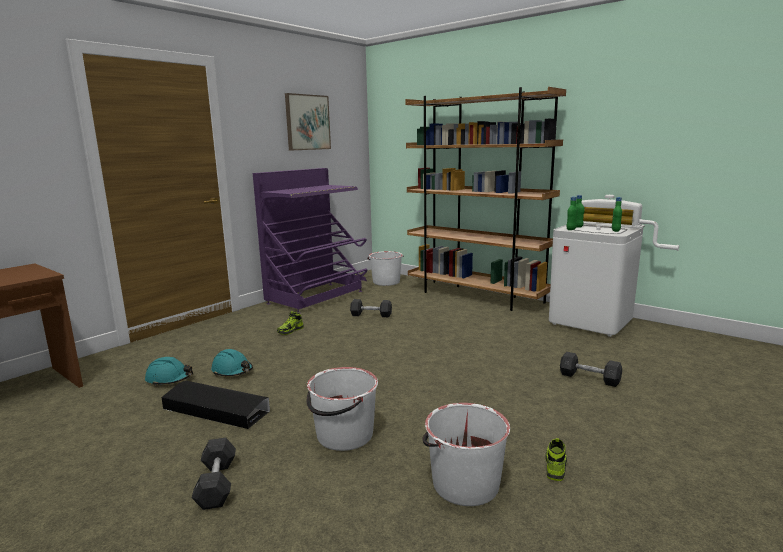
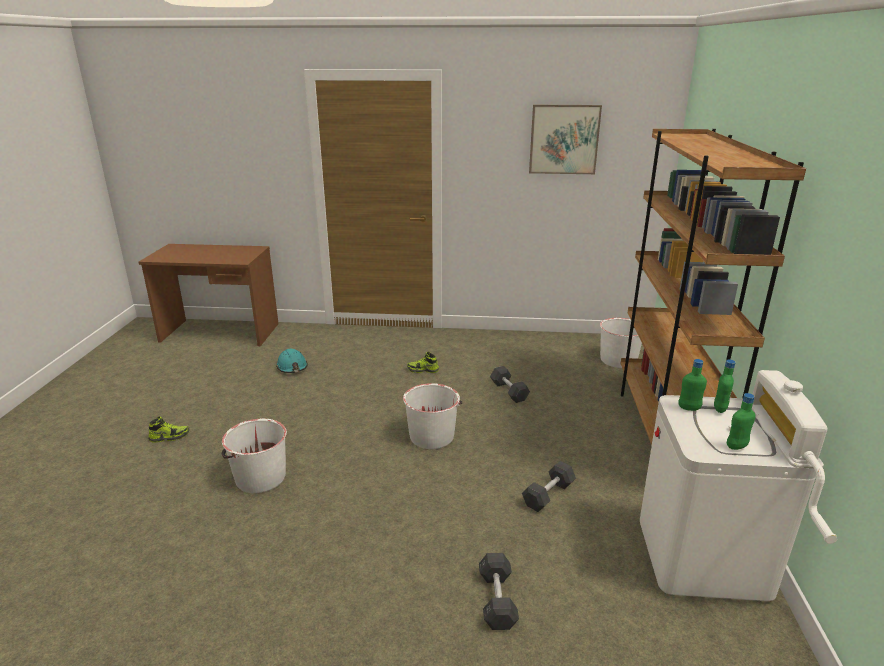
camera: 55 degrees right, 10 degrees up
(216, 410) = (261, 407): black storage box -> none
(216, 484) = (173, 454): grey dumbbell -> grey dumbbell (548, 495)
(232, 371) = (324, 383): turquoise hard hat -> none
(318, 298) = (516, 347): purple shoe rack -> none
(464, 484) = (221, 567): white bucket -> white bucket (431, 436)
(555, 465) = (277, 617): shoe -> shoe (169, 437)

